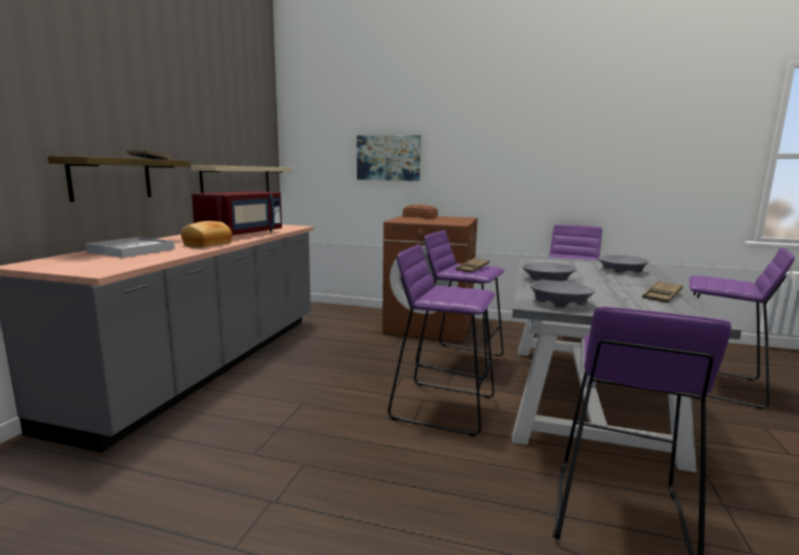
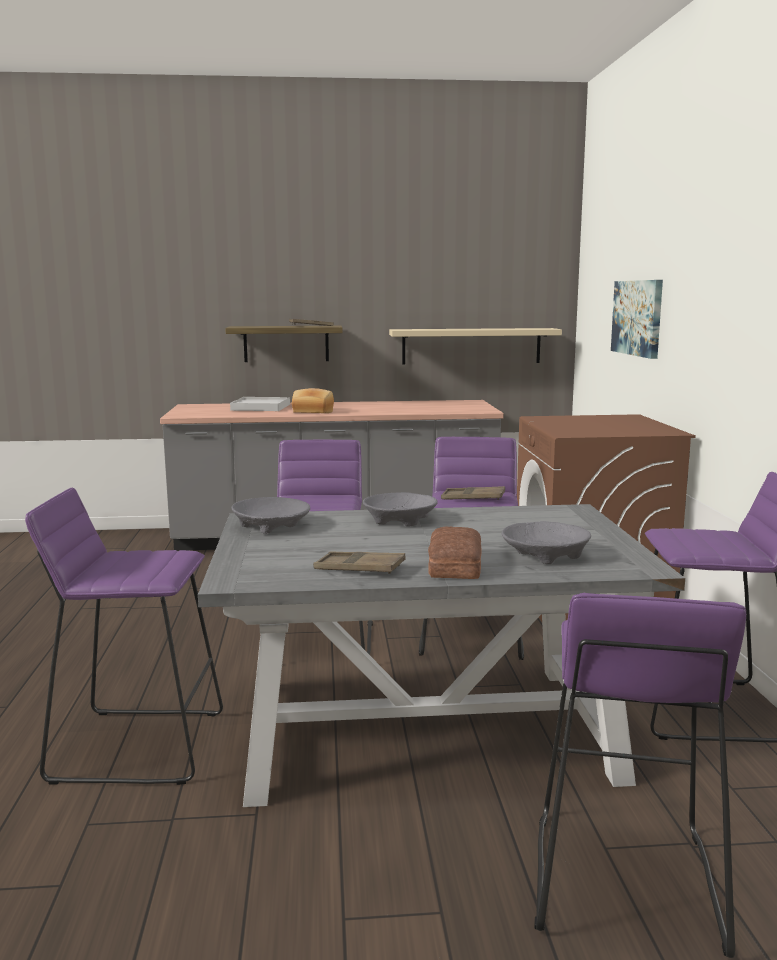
camera: 70 degrees right, 0 degrees up
(243, 234) = (388, 409): red microwave -> none
(420, 217) = (617, 419): bread -> bread (453, 565)

